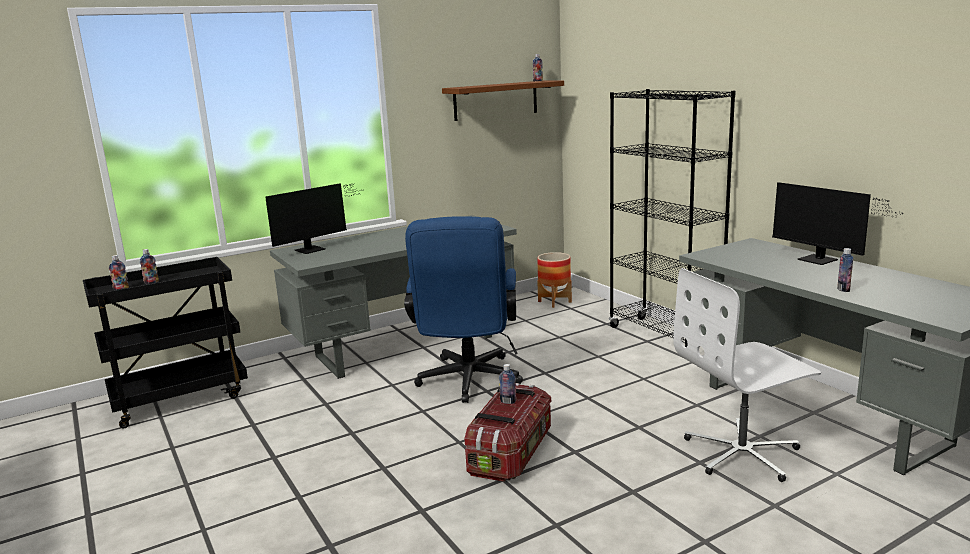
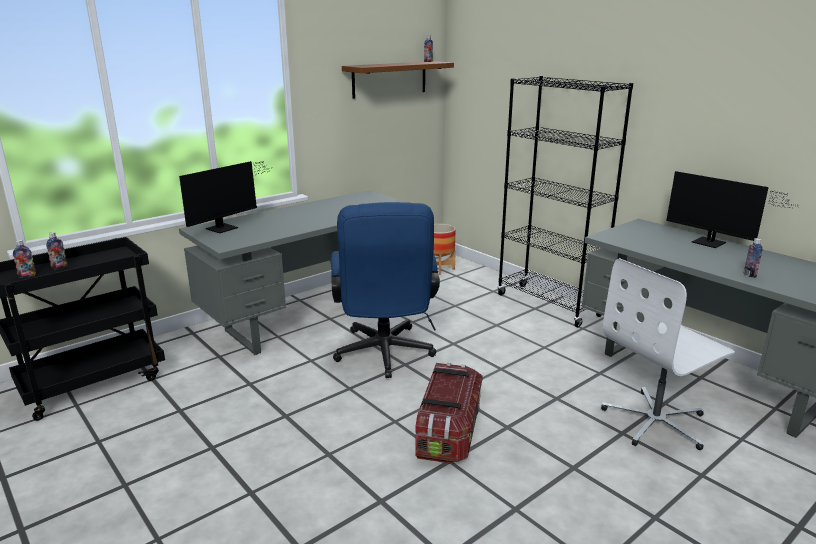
camera: 10 degrees left, 5 degrees up
(508, 401) = (446, 383): bottle -> none

